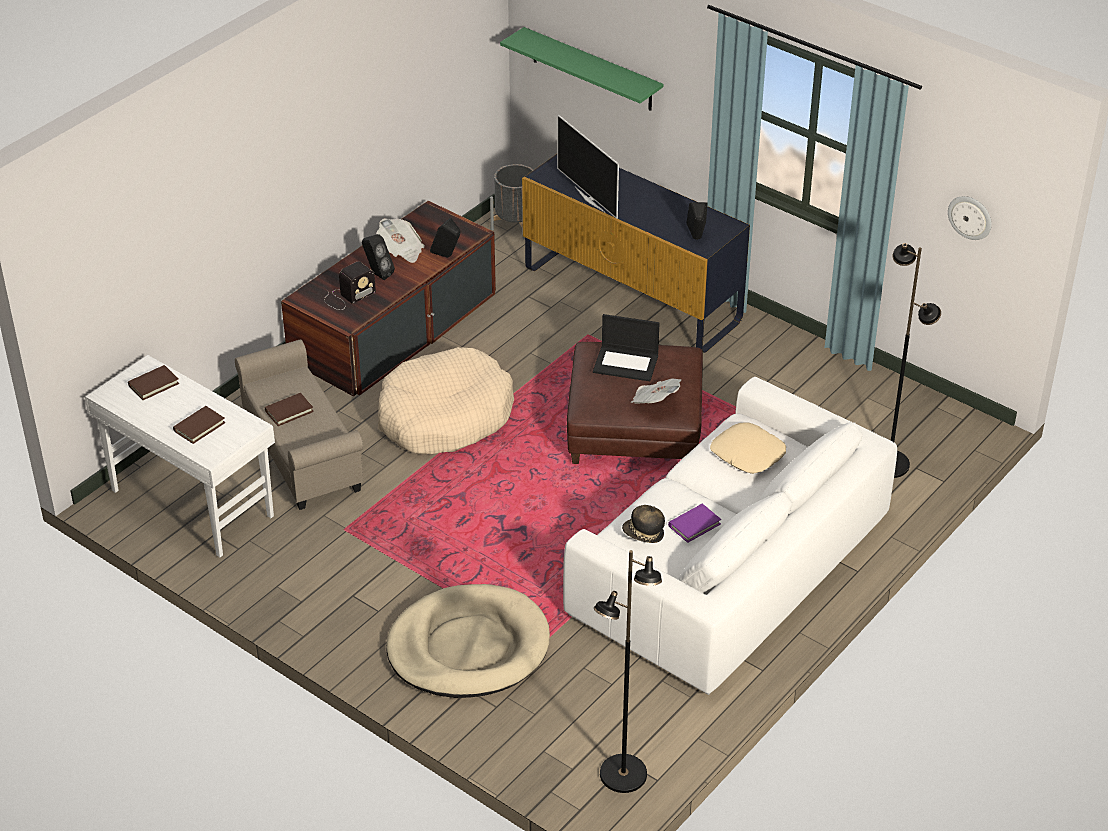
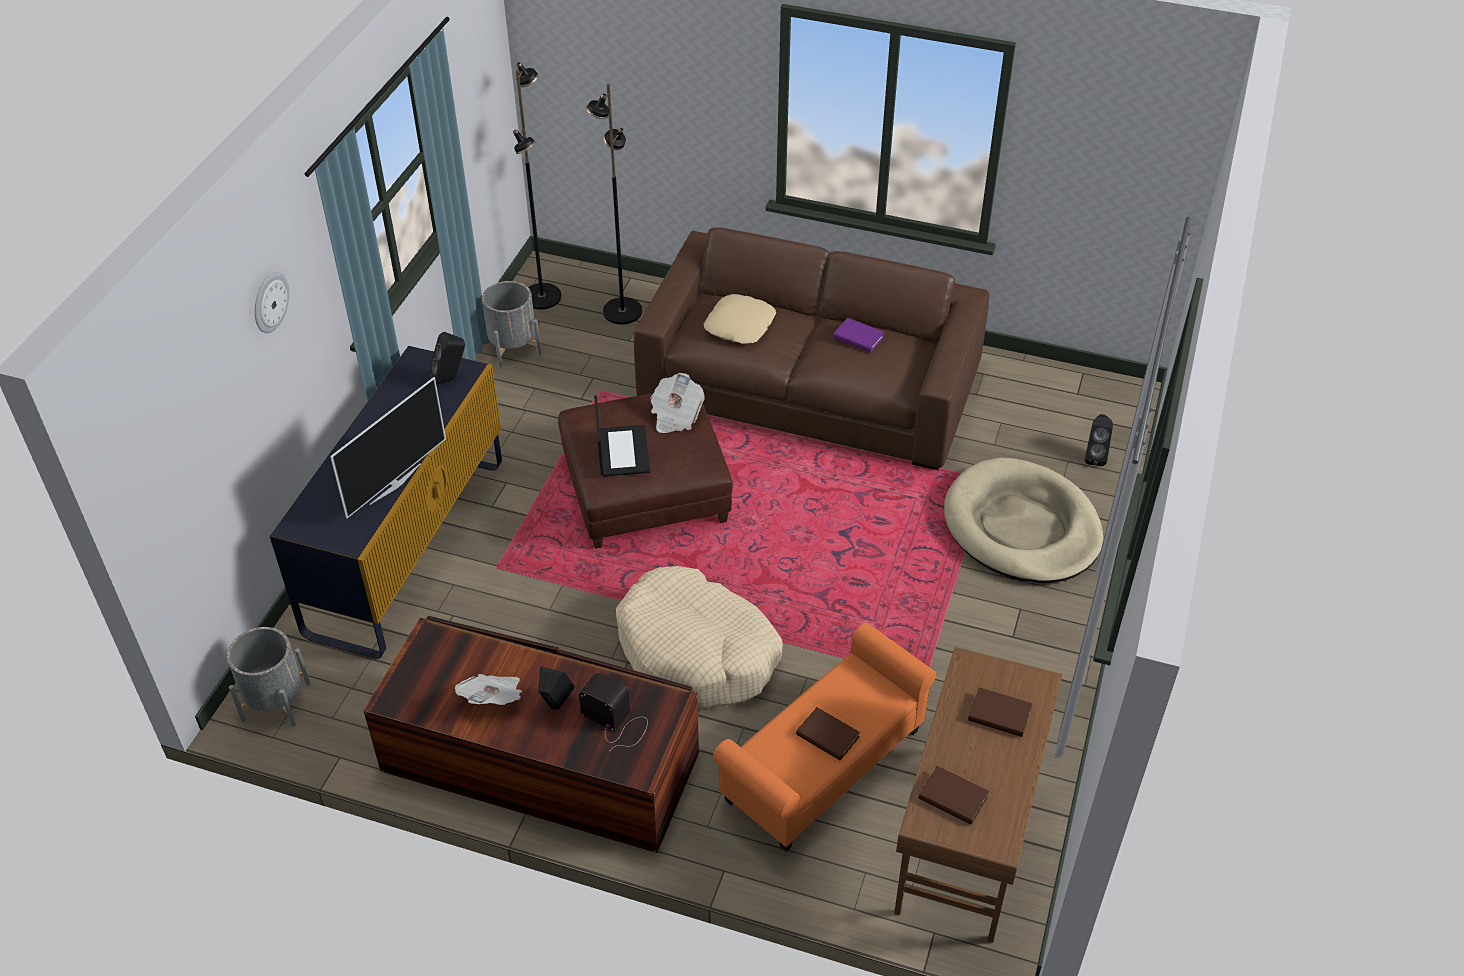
camera: 110 degrees left, 5 degrees up
(191, 503) = (966, 844): white console table -> brown console table
(303, 453) = (823, 765): beige ottoman -> orange ottoman
(447, 256) = (491, 647): black speaker -> black speaker (1094, 456)
(592, 70) = (219, 440): green shelf -> none
(623, 775) = (1092, 393): black floor lamp -> black floor lamp (543, 297)
(643, 534) = (891, 366): hat -> none
(730, 564) = (810, 382): white sofa -> brown sofa
(858, 387) = (513, 348): none -> grey planter
(970, 217) = (477, 109): wall clock -> wall clock (269, 302)

